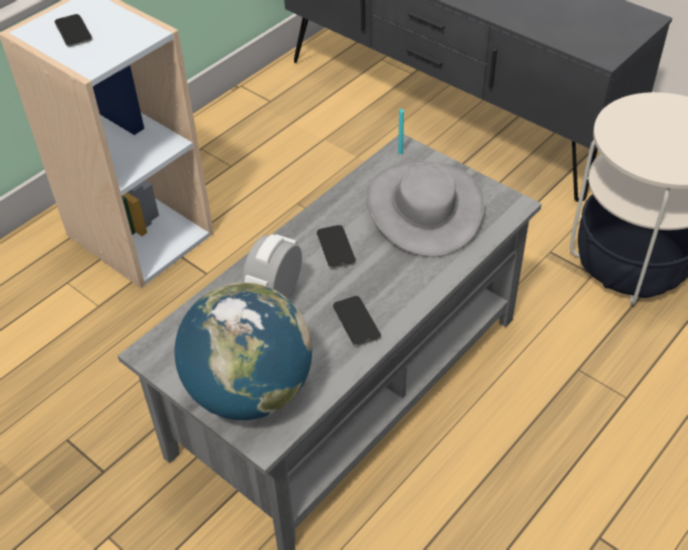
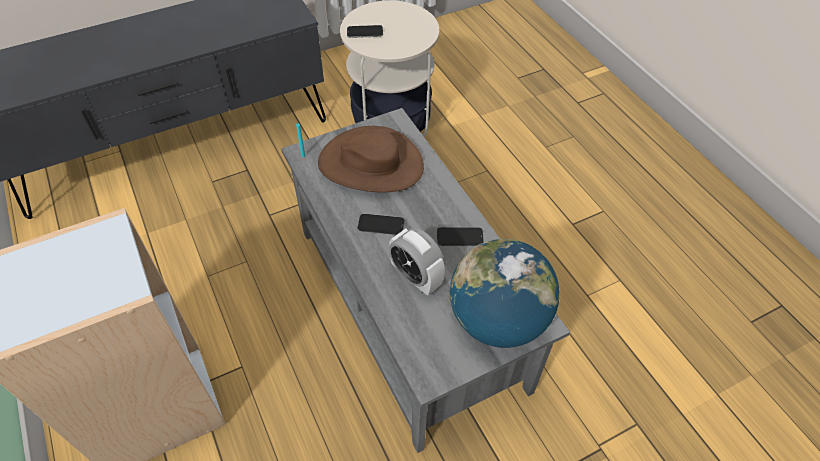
camera: 70 degrees left, 5 degrees up
(73, 31) = (48, 292): phone -> phone (365, 32)
(424, 208) = (371, 164): grey hat -> brown hat

